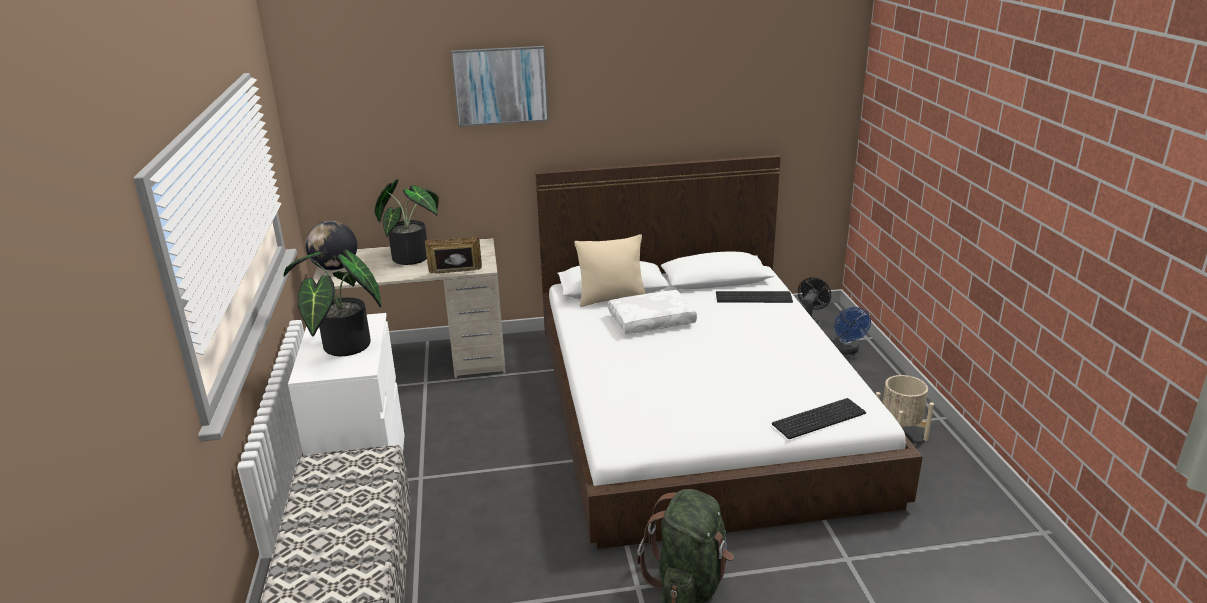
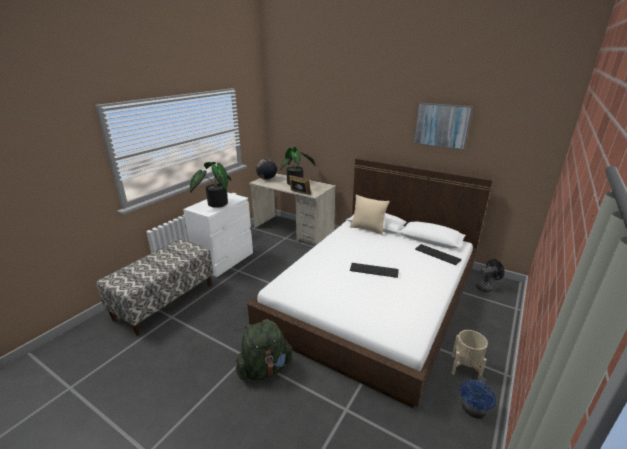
camera: 40 degrees right, 0 degrees up
(500, 85) = (347, 112): picture -> picture (441, 125)
(652, 320) = (371, 244): white pillow -> none
(818, 417) = (379, 325): keyboard -> keyboard (374, 270)
(846, 351) = (492, 309): blue fan -> blue fan (473, 411)

